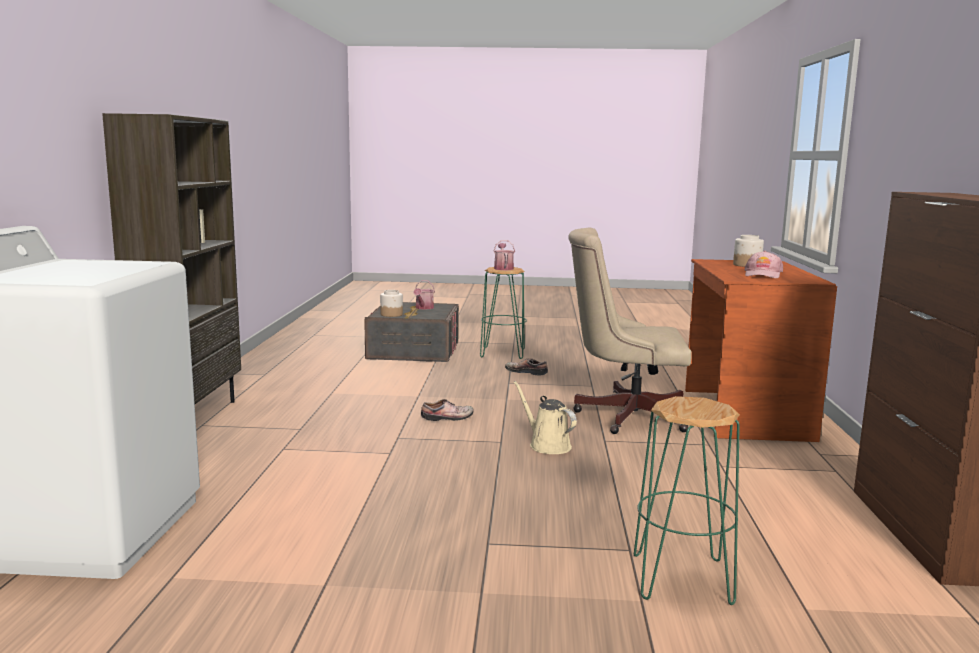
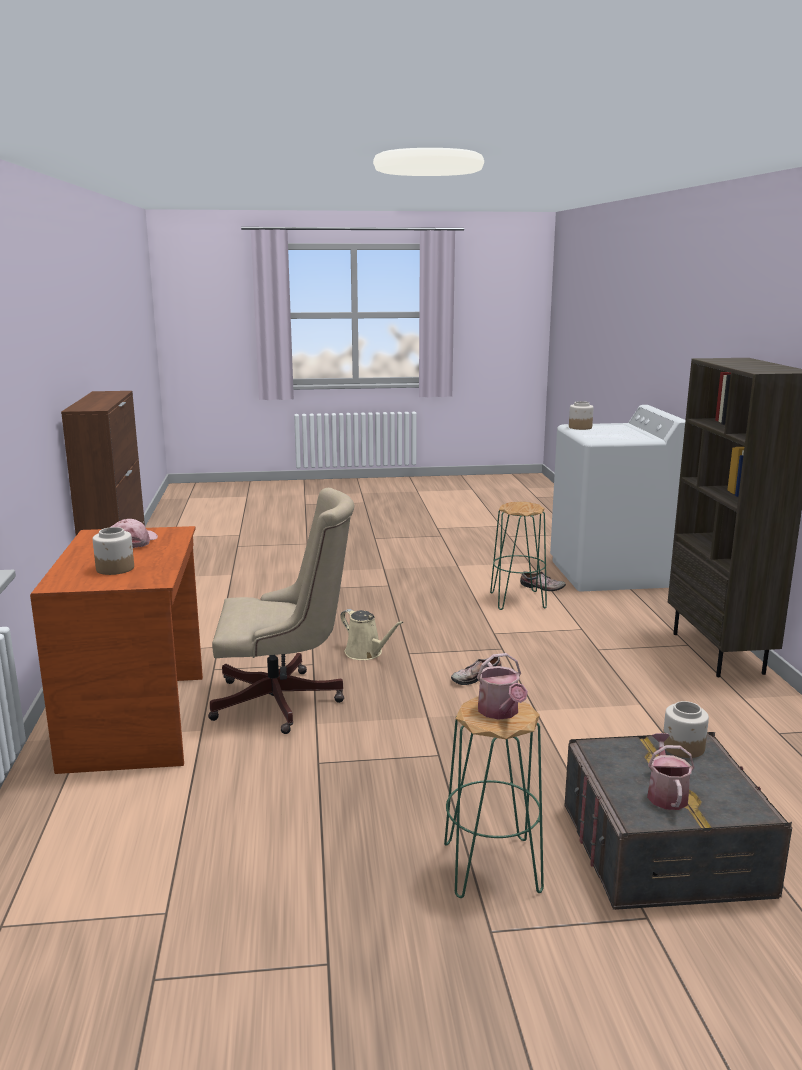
camera: 170 degrees right, 5 degrees up
(90, 278) = (580, 427): none -> jar
(527, 372) = (421, 792): shoe -> shoe (542, 587)
(681, 578) = (285, 580): green stool -> green stool (518, 600)

